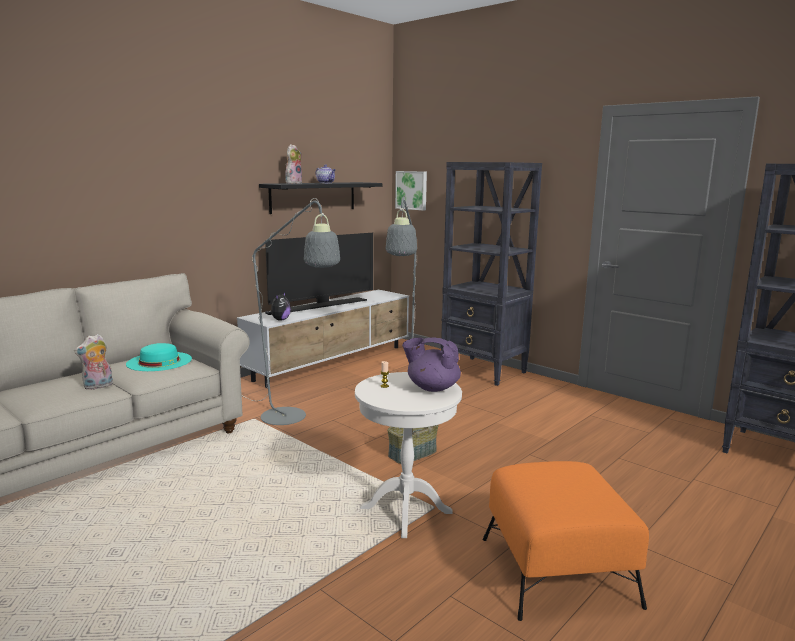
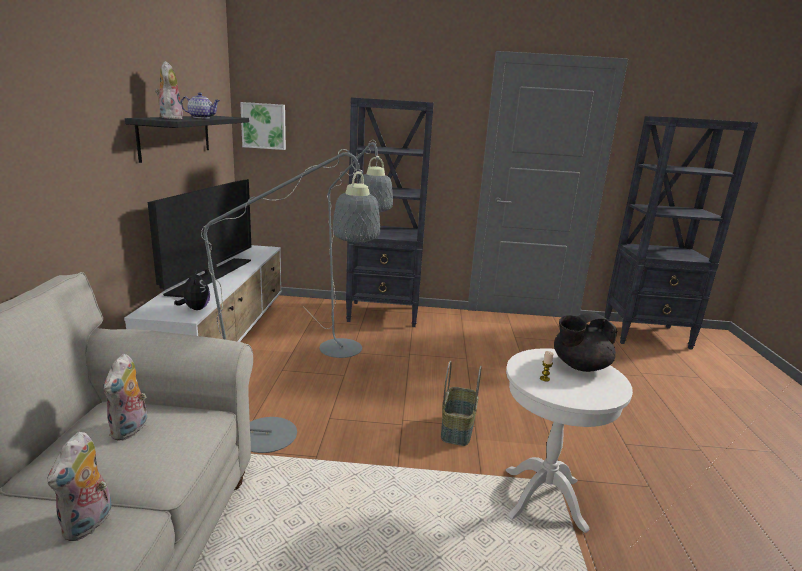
camera: 40 degrees left, 5 degrees up
(159, 361) = (131, 430): turquoise hat -> plush toy
(432, 388) = (579, 366): purple teapot -> black teapot
(557, 572) = (706, 499): orange ottoman -> none

